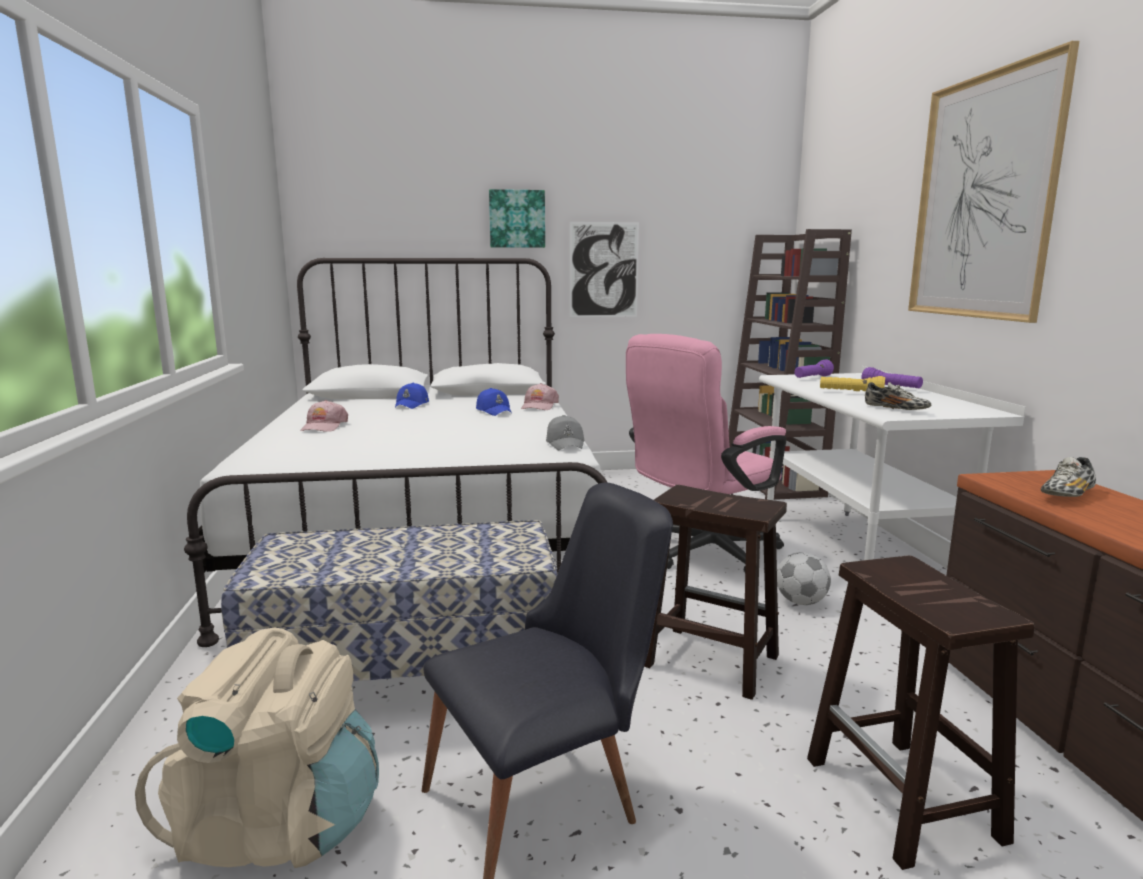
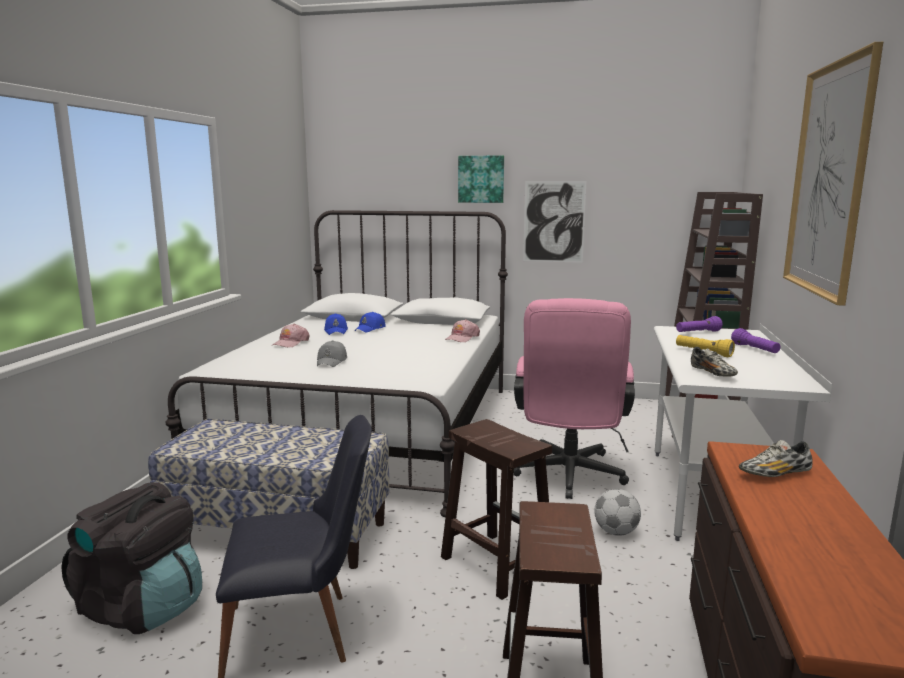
camera: 20 degrees right, 0 degrees up
(278, 825) = (142, 607): beige backpack -> black backpack
(494, 411) = (422, 339): blue cap -> blue cap (336, 331)
(565, 443) = (437, 374): grey cap -> grey cap (332, 361)
(702, 553) = (568, 477): pink office chair -> pink office chair turned 60 degrees counterclockwise

